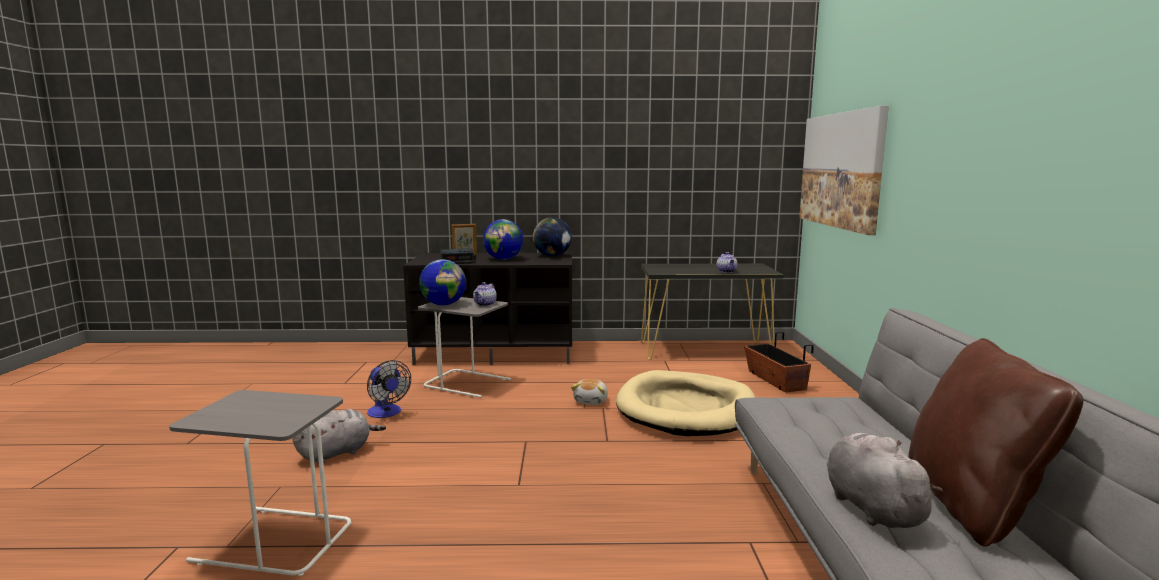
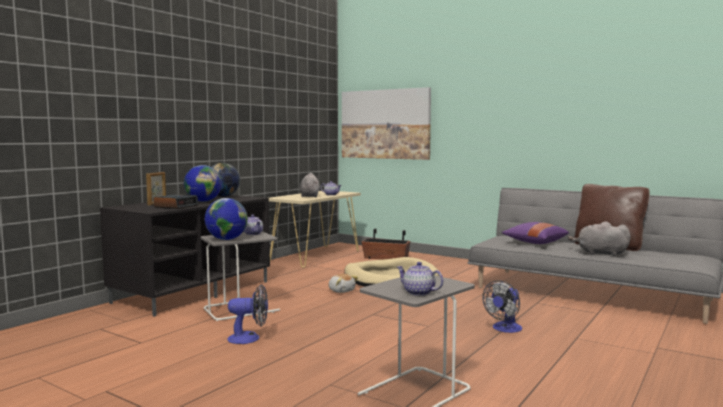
camera: 55 degrees left, 5 degrees down
(224, 417) = (418, 292): none -> teapot
(337, 452) = (299, 361): grey plush toy -> grey plush toy (309, 196)
(567, 544) = (505, 329): none -> fan
(705, 350) = (315, 256): black console table -> beige console table
(841, 431) = (534, 242): none -> purple pillow

